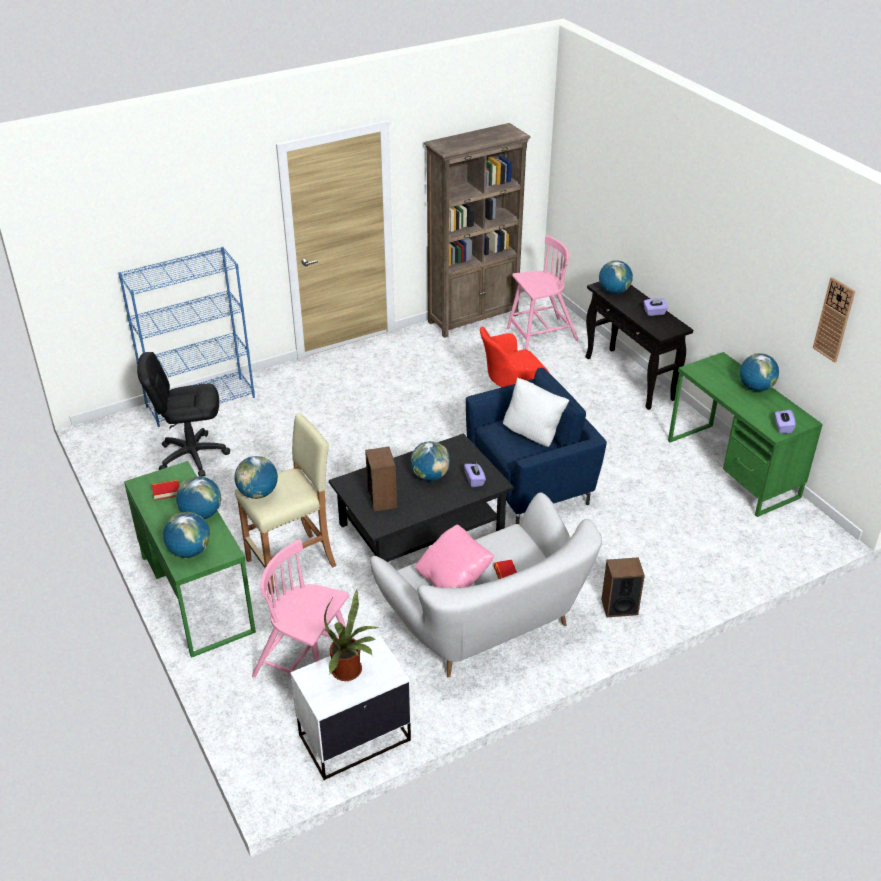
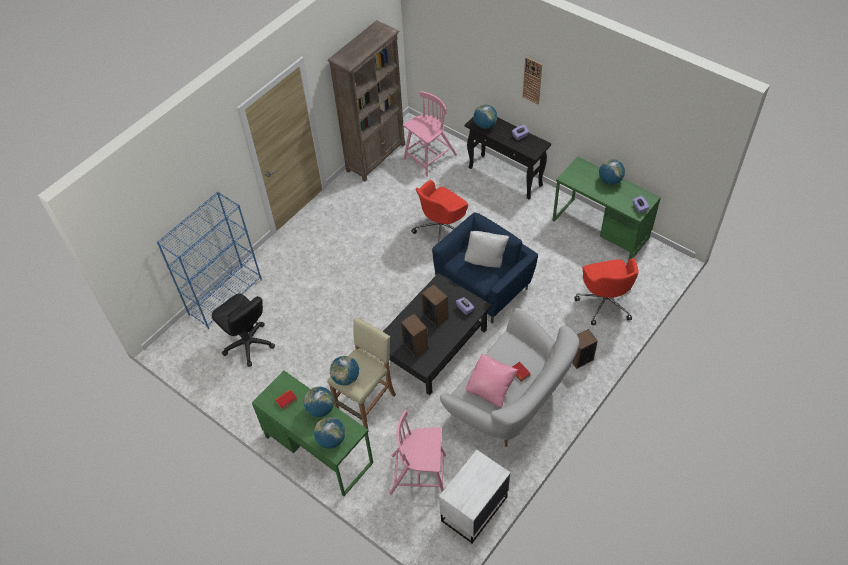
camera: 20 degrees left, 15 degrees up
(192, 455) = (248, 344): black office chair -> black office chair turned 105 degrees counterclockwise
(350, 671) = (473, 481): potted plant -> none
(430, 476) = (435, 315): globe -> speaker
(693, 552) = (605, 302): none -> red office chair
(834, 320) = (662, 138): wall clock -> wall clock (532, 80)

